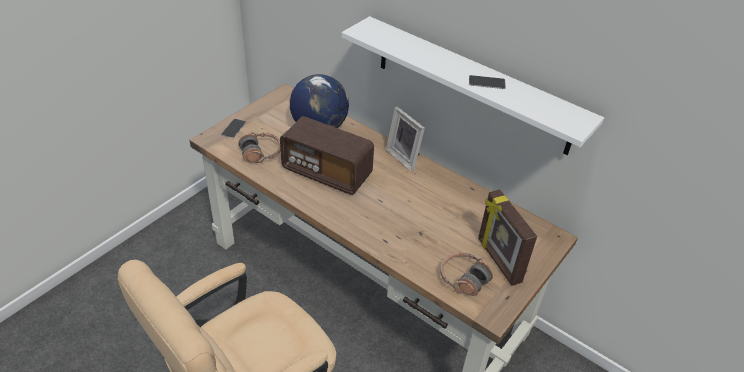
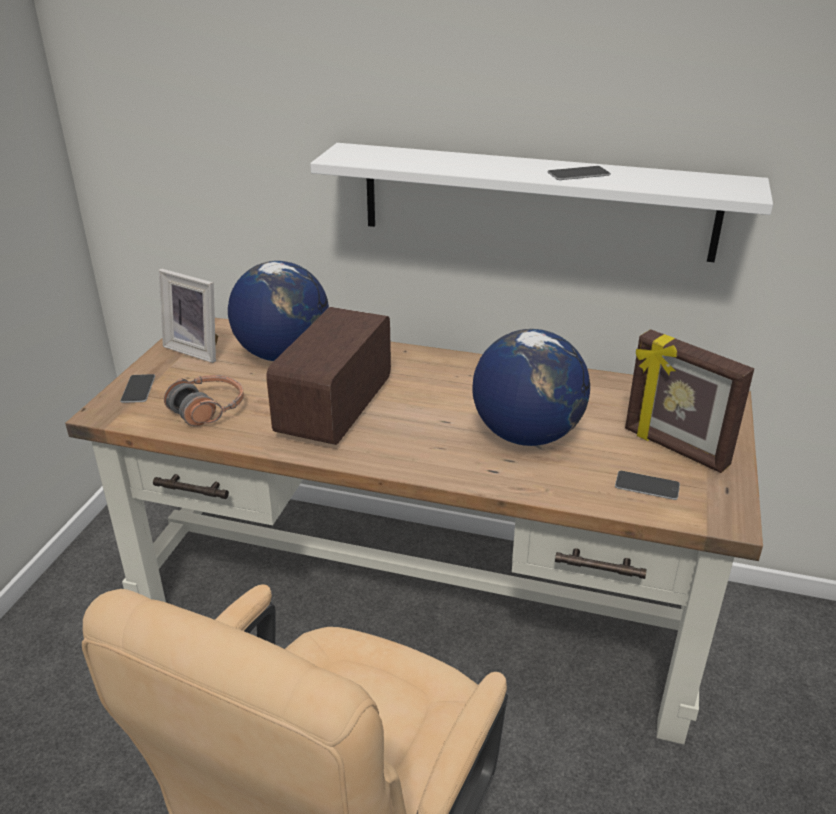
camera: 20 degrees left, 10 degrees down
(327, 173) = (336, 408): radio -> radio turned 105 degrees clockwise
(405, 157) = (441, 359): picture frame -> picture frame (197, 349)
(419, 224) = (526, 435): none -> globe
(463, 279) = (647, 485): headphones -> phone

